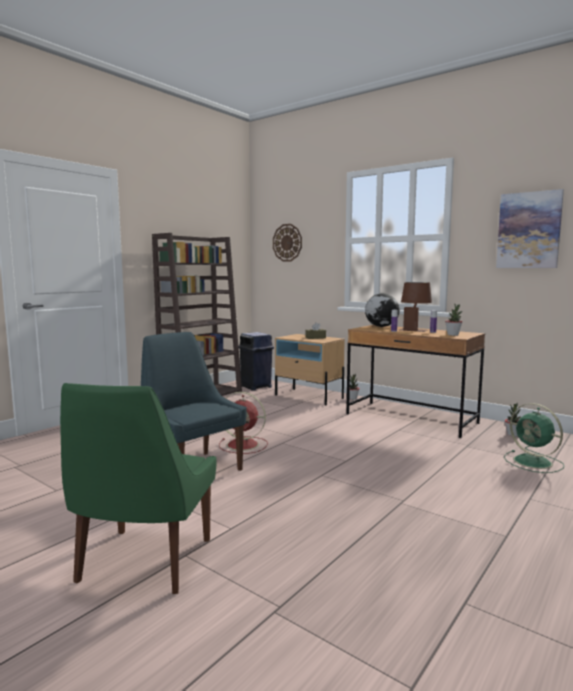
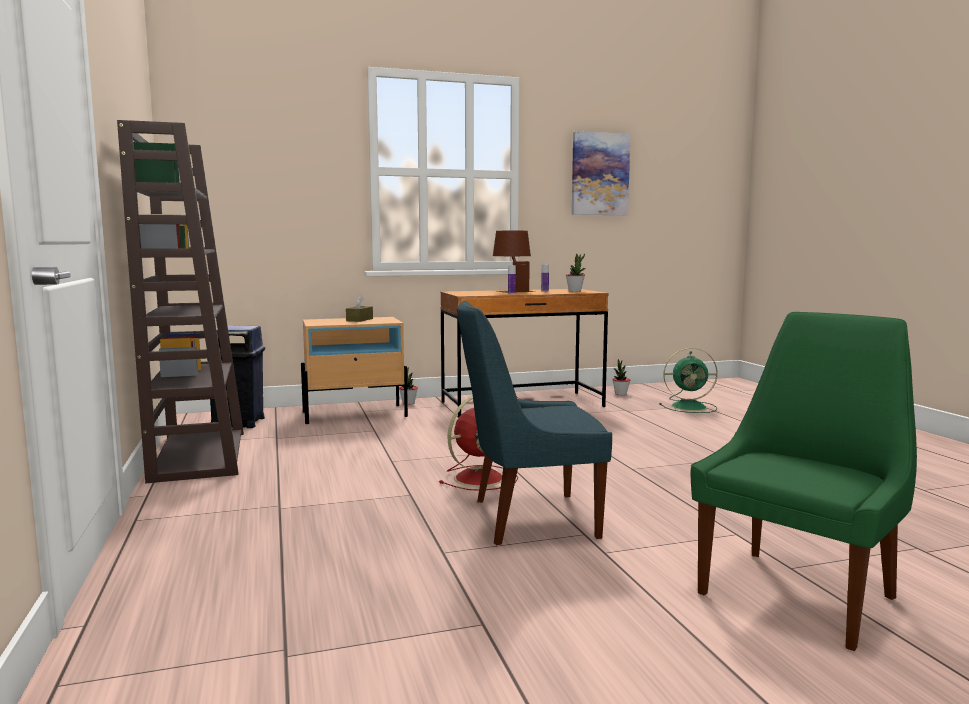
camera: 55 degrees left, 0 degrees up
(143, 563) = (799, 593): green chair -> green chair turned 90 degrees counterclockwise
(287, 242) = (252, 166): wall clock -> none
(381, 326) = (466, 291): globe -> none

